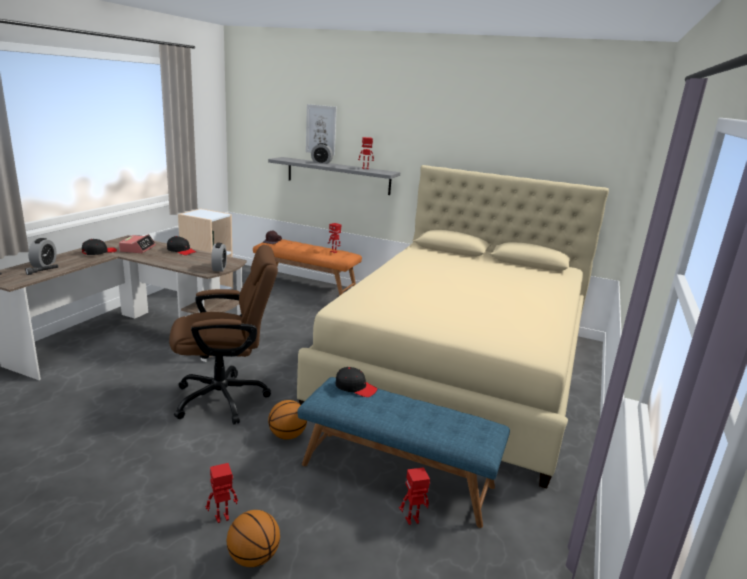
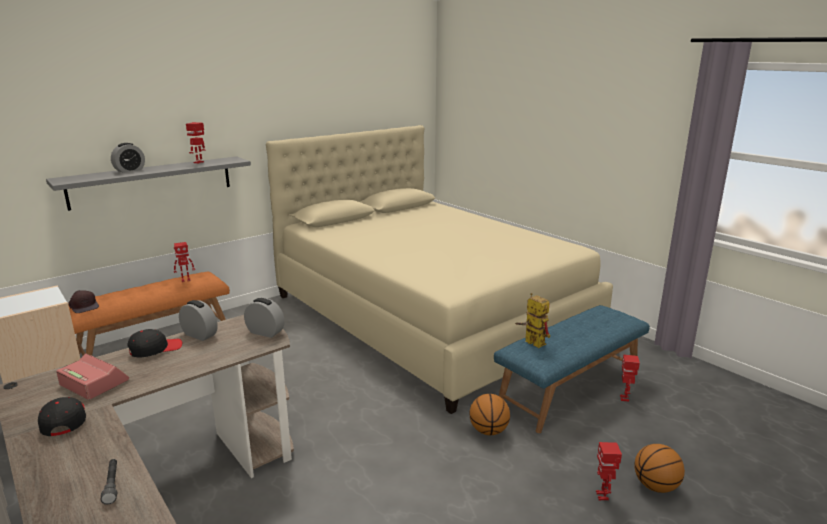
camera: 60 degrees left, 0 degrees up
(44, 264) = (66, 484): alarm clock -> alarm clock (200, 335)
(226, 399) = (394, 457): brown office chair -> none
(321, 129) = (110, 125): picture -> none
(355, 387) = (530, 342): black cap -> toy robot

